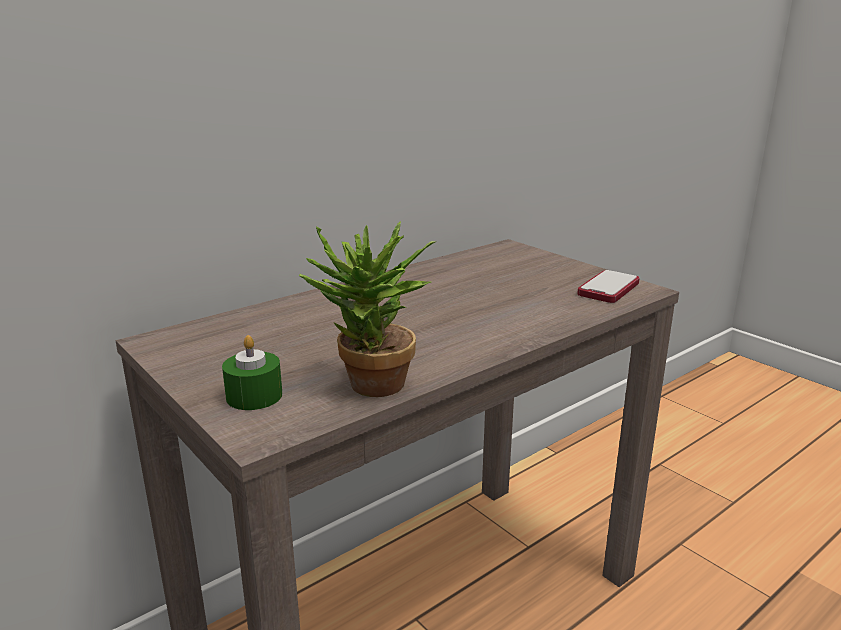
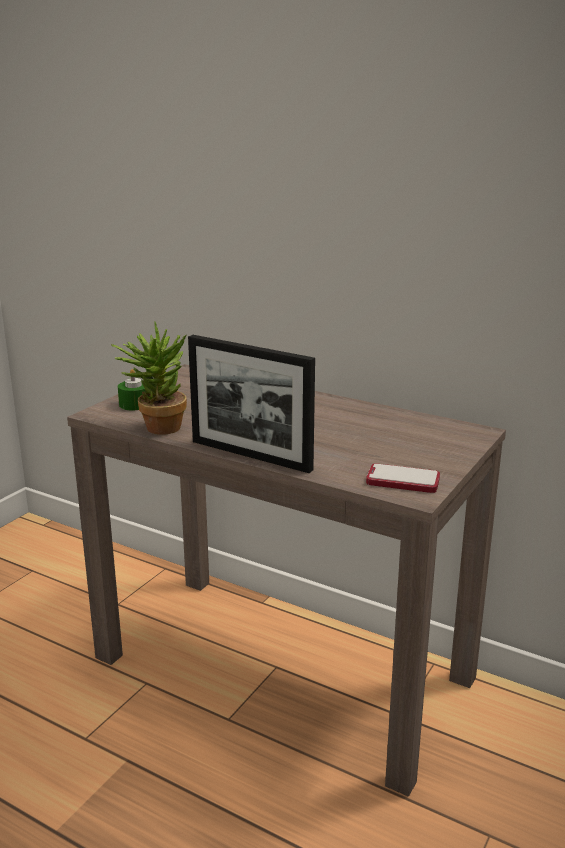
camera: 70 degrees right, 0 degrees up
(512, 342) = (250, 455): none -> picture frame

